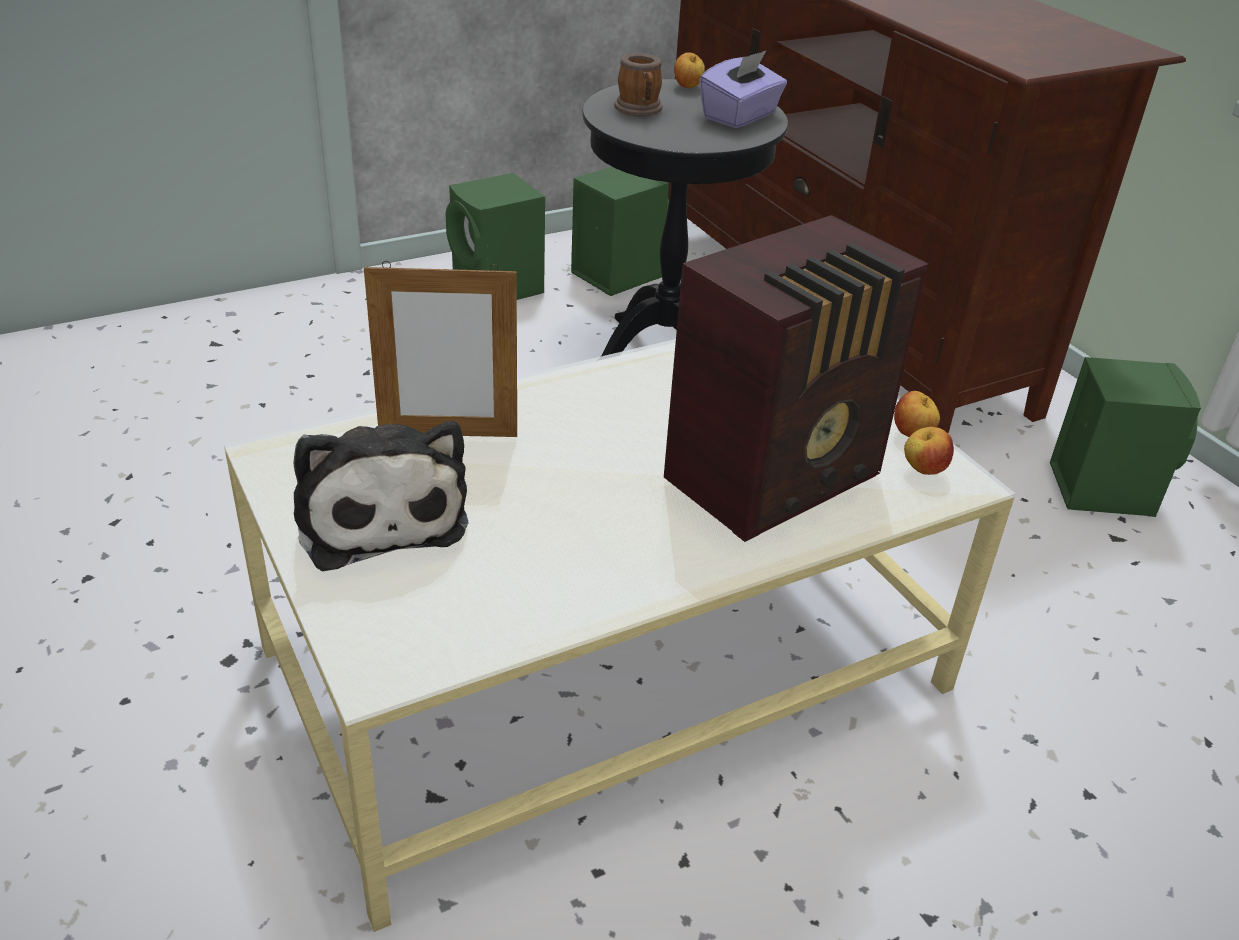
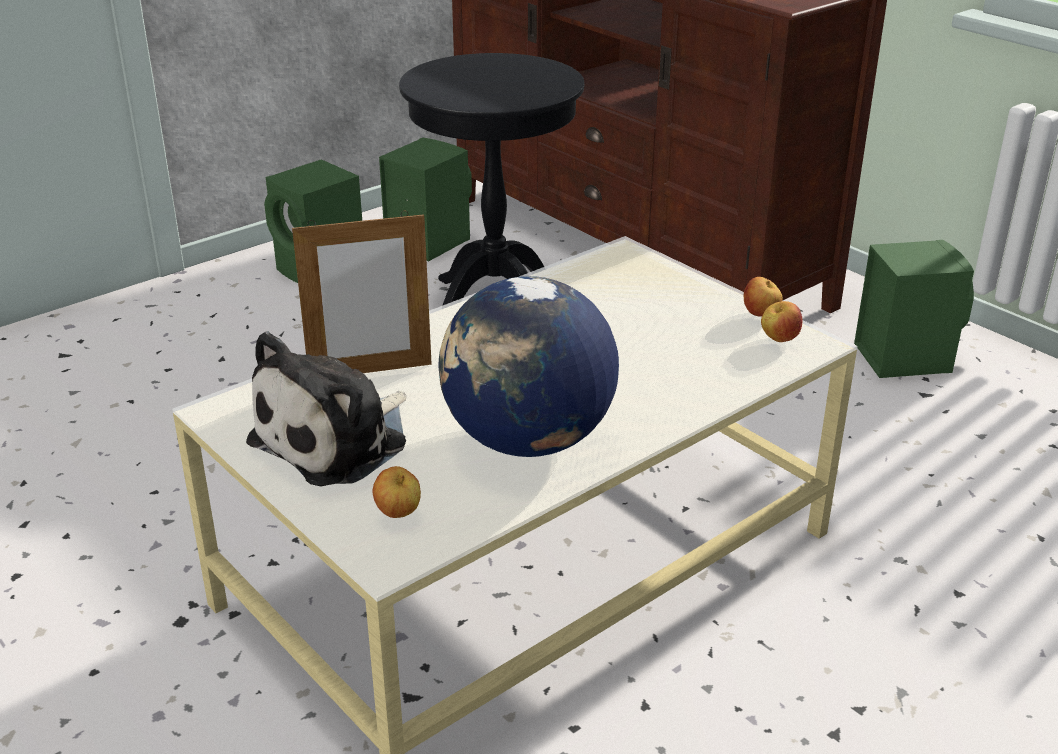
camera: 10 degrees left, 5 degrees down
(379, 514) = (337, 441): plush toy -> plush toy turned 75 degrees clockwise
(588, 551) = (527, 441): none -> globe
(640, 110) = (451, 82): mug -> none
(688, 87) = (485, 59): apple -> apple (398, 514)
(740, 116) = (541, 78): purple tissue box -> none
(778, 479) = (664, 363): radio -> none

